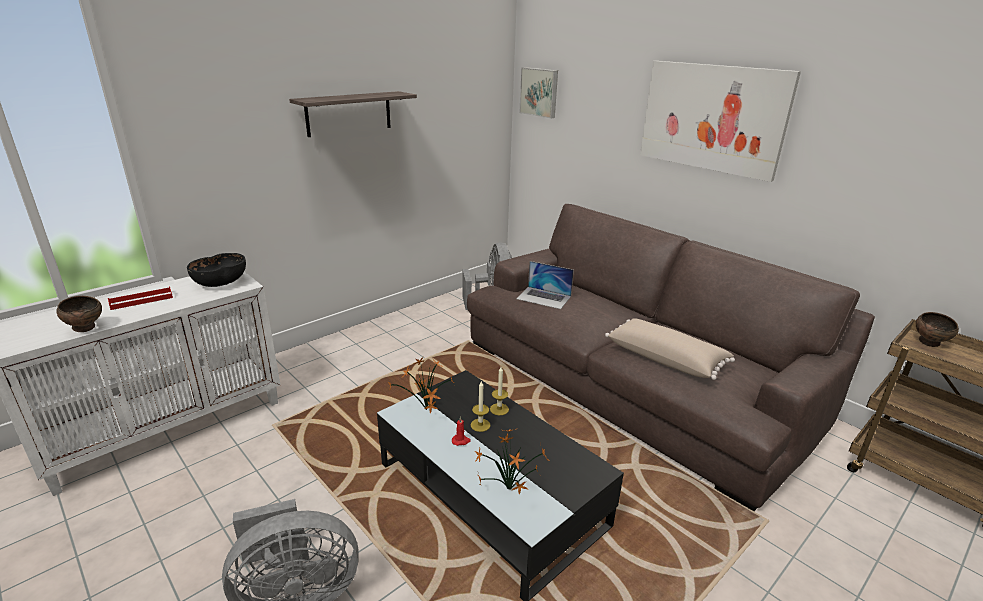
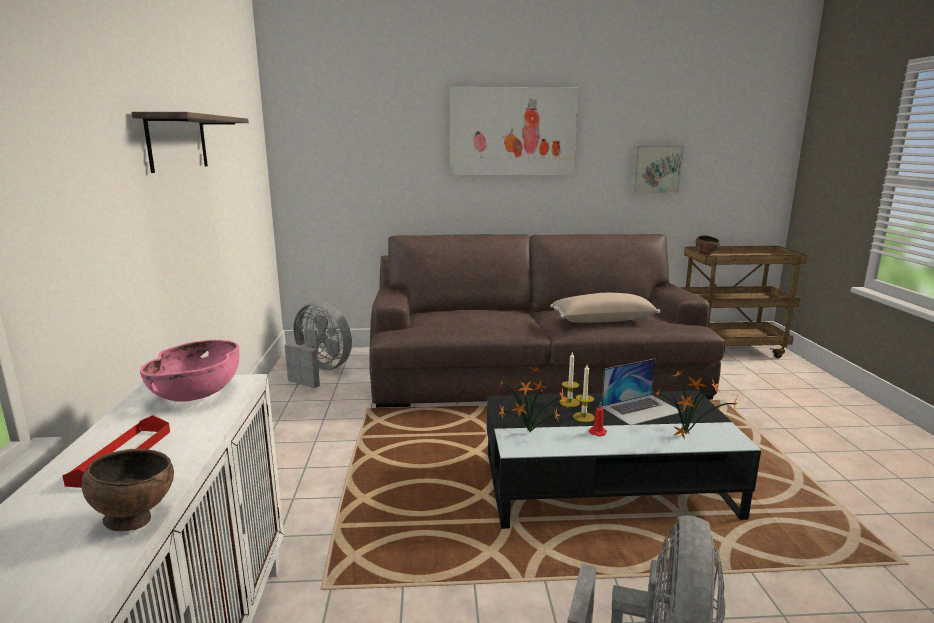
camera: 50 degrees left, 10 degrees down
(221, 283) = (197, 394): black bowl -> pink bowl
(539, 92) = (308, 130): picture -> picture (656, 169)
(544, 297) = (451, 320): laptop -> laptop (641, 409)

